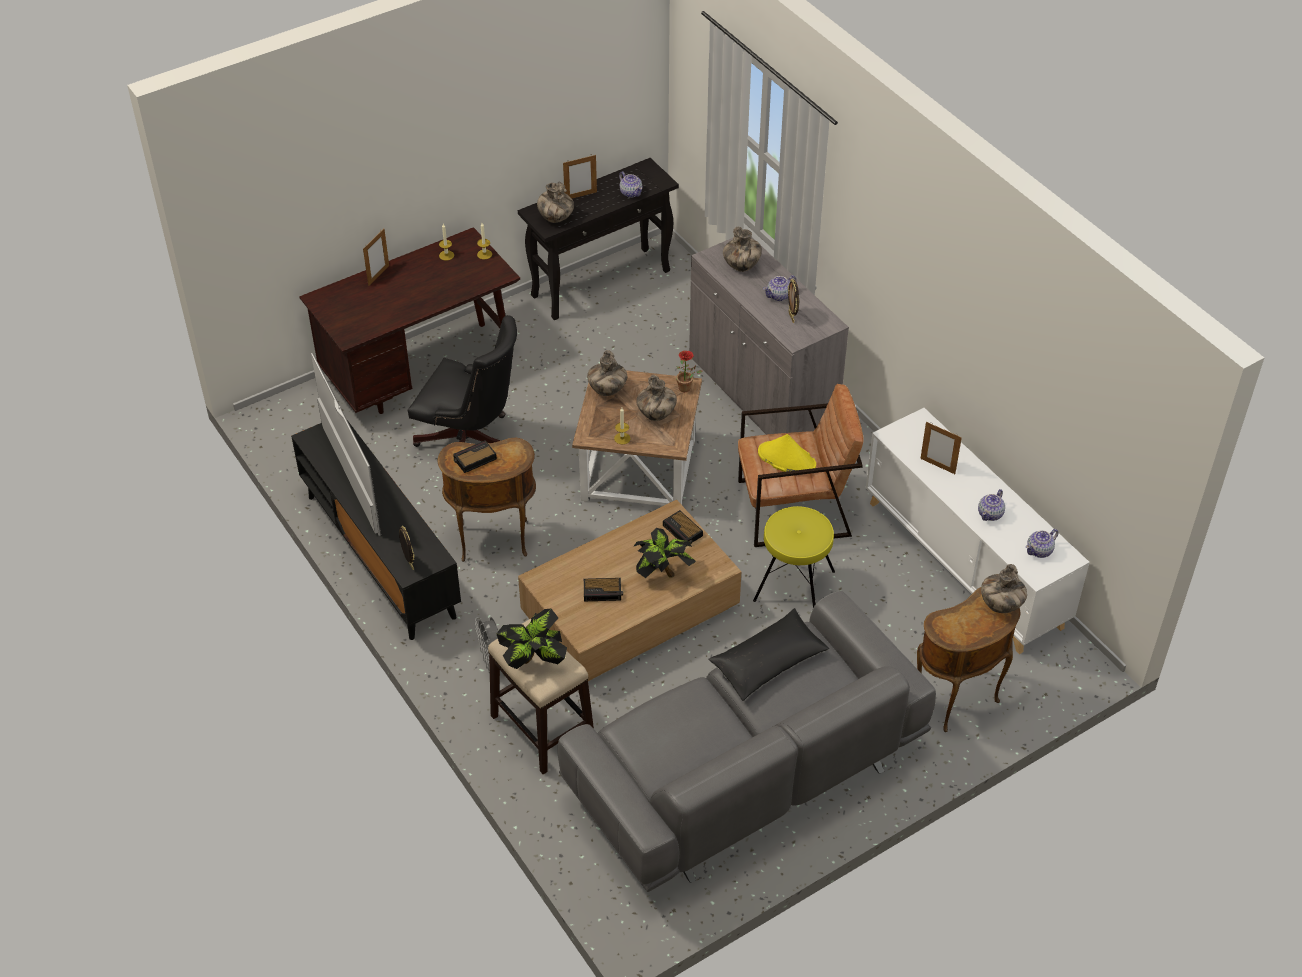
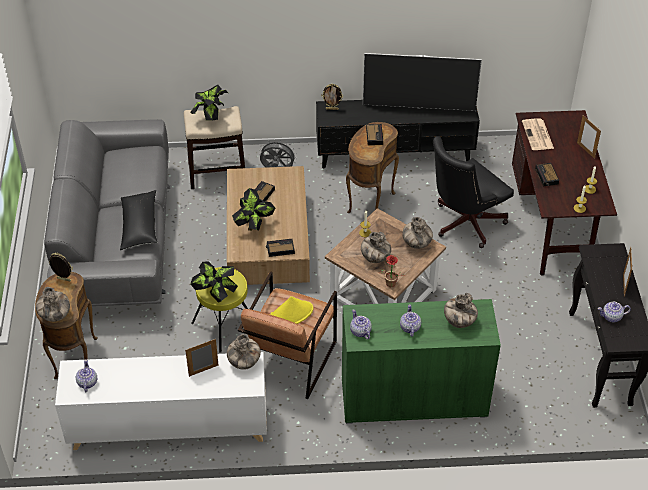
camera: 120 degrees right, 0 degrees up
(376, 319) = (538, 135): none -> newspaper
(448, 292) = (546, 177): none -> alarm clock
(555, 218) = (601, 260): vase -> vase (244, 362)
(761, 393) = (413, 397): grey cabinet -> green cabinet
(792, 317) = (380, 323): picture frame -> picture frame (63, 280)
(817, 526) = (216, 295): none -> potted plant
(990, 514) = (139, 375): teapot -> teapot (360, 331)

